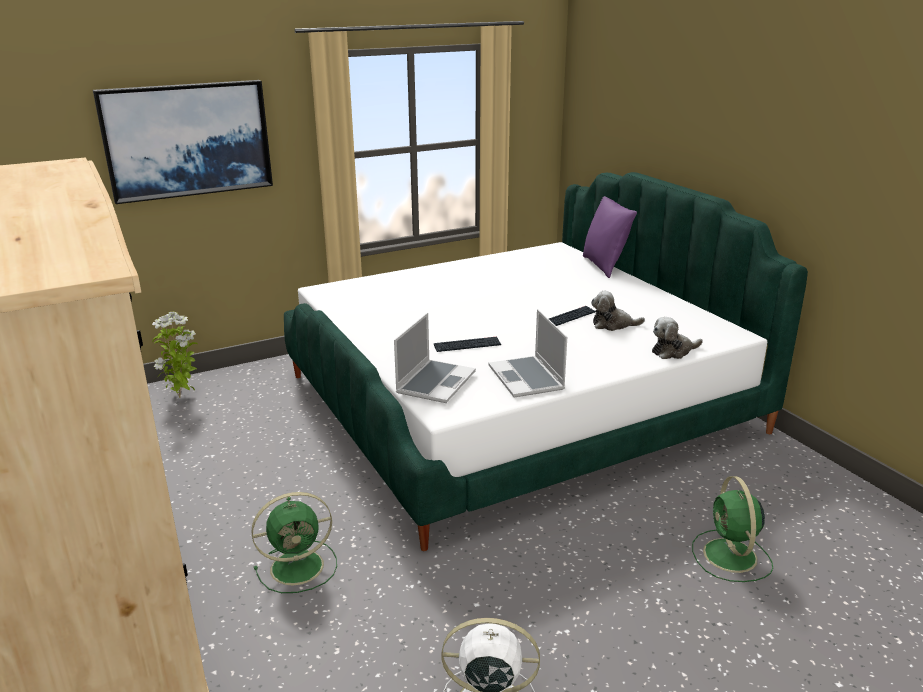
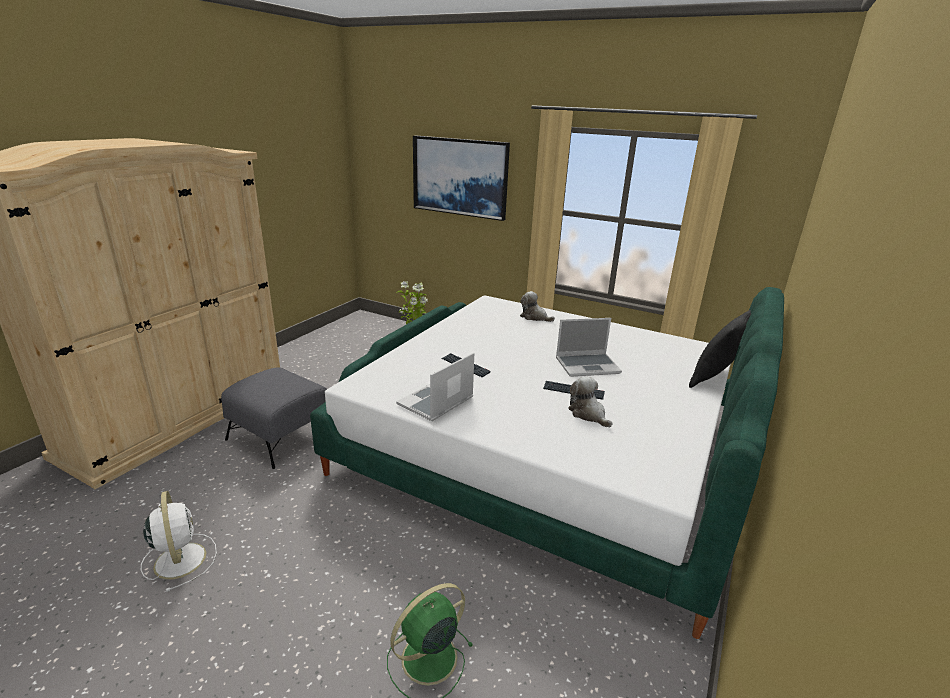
camera: 55 degrees right, 0 degrees up
(299, 566) = (281, 436): green fan -> grey ottoman
(435, 382) = (392, 371): laptop -> laptop (588, 365)
(604, 266) = (715, 379): purple pillow -> black pillow
(673, 351) = (573, 459): plush toy -> plush toy (534, 317)

